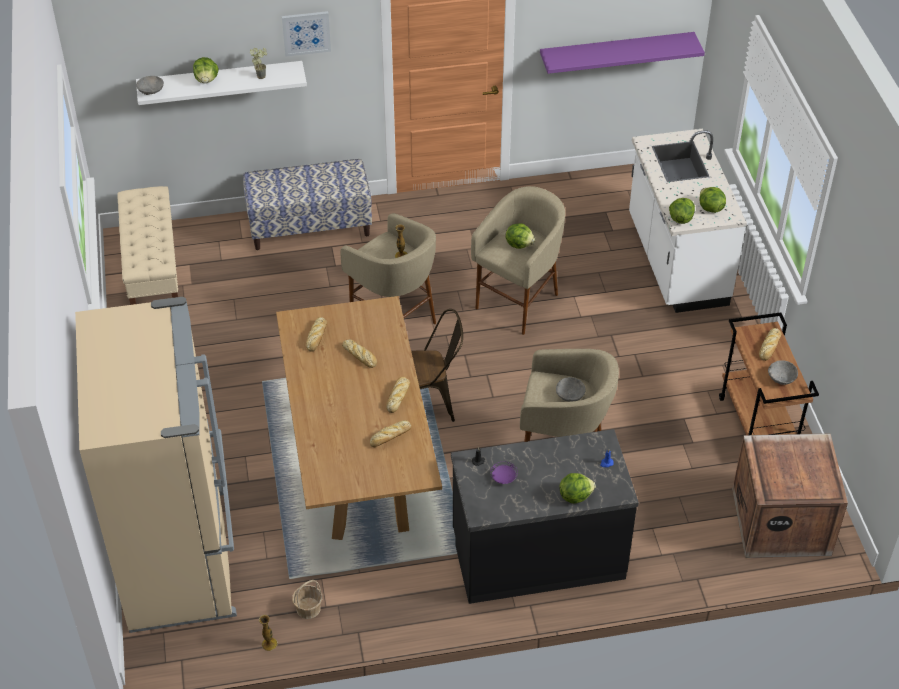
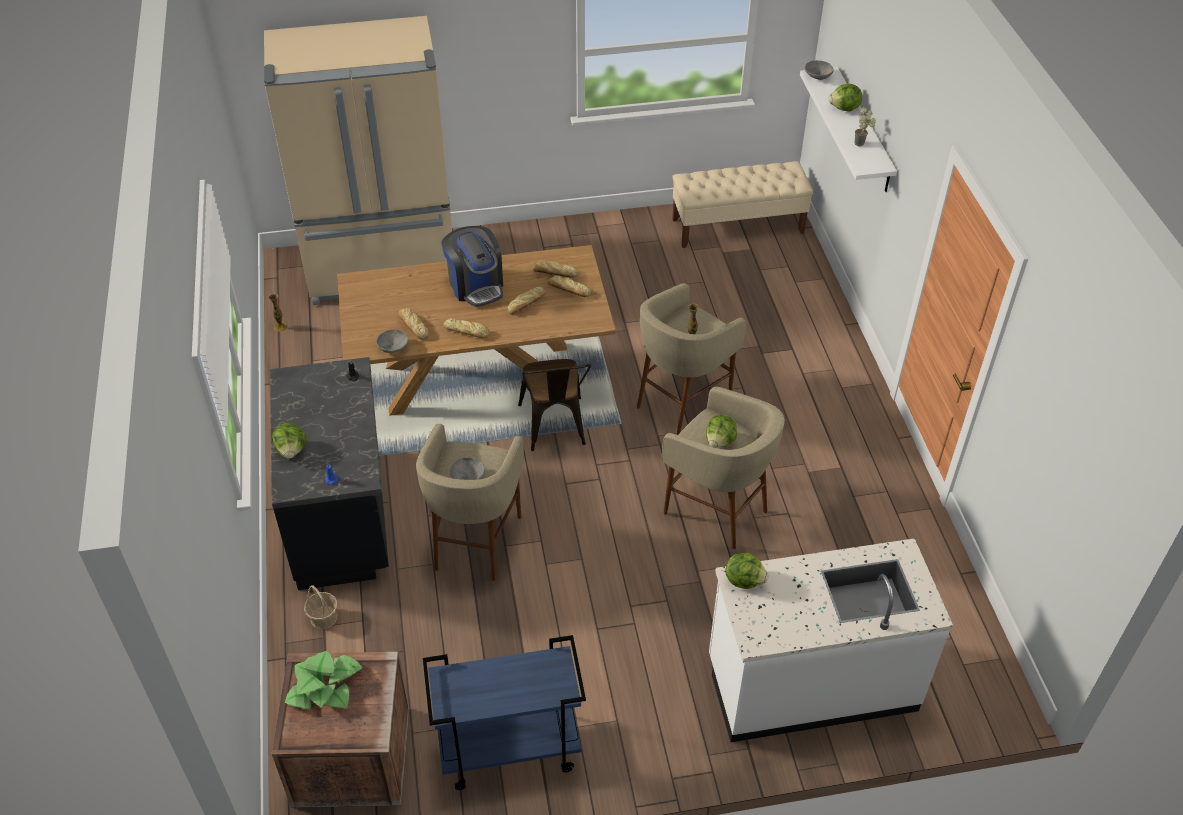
camera: 90 degrees right, 0 degrees up
(306, 33) = (906, 143): picture -> none
(308, 608) = (312, 349): basket -> basket (324, 617)
(310, 226) = (822, 331): bench -> none
(332, 393) = (476, 285): none -> coffee machine
(504, 478) = (327, 395): purple plate -> none
(616, 52) = (1047, 488): purple shelf -> none
(710, 208) = (769, 616): lettuce -> none
(758, 426) = (508, 750): brown cart -> blue cart
(769, 347) = (531, 686): bread -> bread (568, 289)
(781, 378) = (474, 693): grey bowl -> grey bowl (394, 348)
(783, 477) = (324, 686): none -> potted plant

